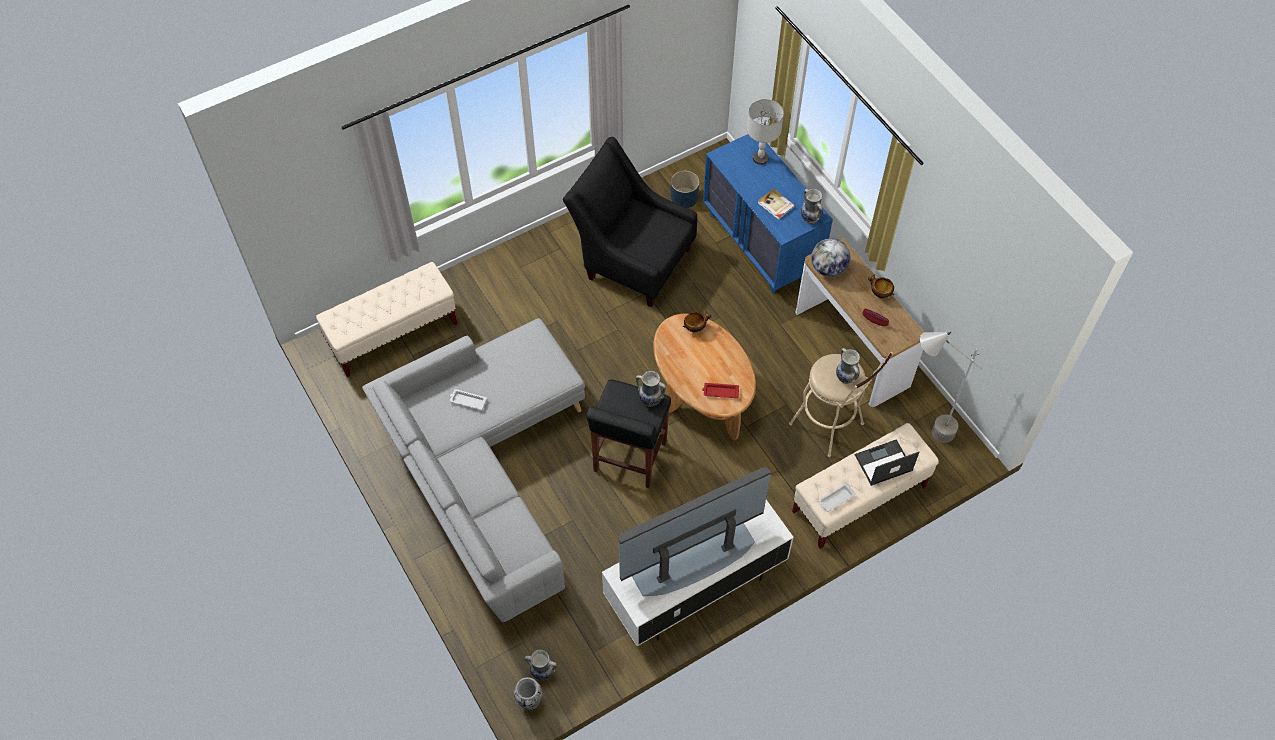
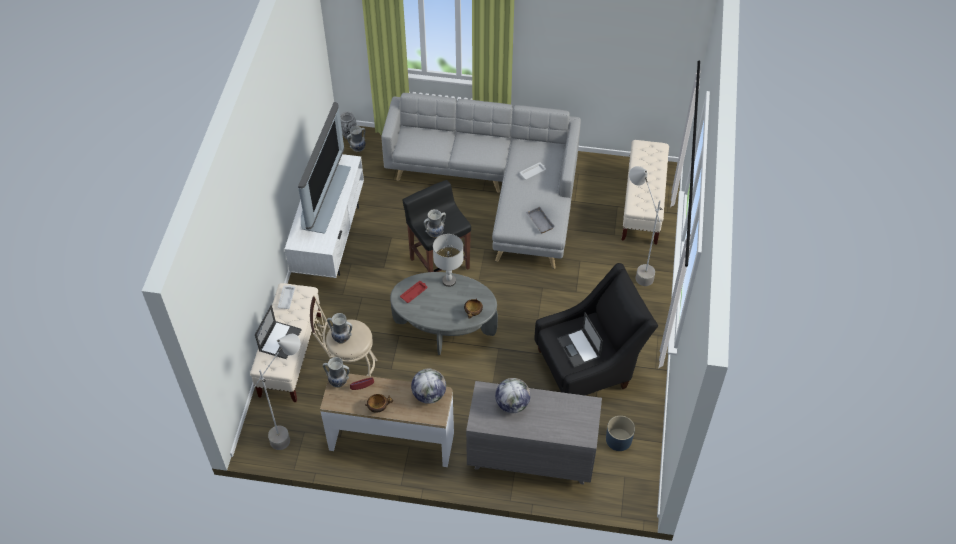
camera: 130 degrees right, 5 degrees down
(484, 293) = (635, 268): none -> grey floor lamp
(533, 350) = (539, 222): none -> grey tray
(652, 229) = (579, 348): none -> laptop
(701, 395) = (444, 328): brown coffee table -> grey coffee table
(761, 158) = (564, 429): grey table lamp -> grey table lamp (449, 281)
(761, 244) = (530, 456): blue dresser -> grey dresser
(775, 205) = (512, 404): book -> globe
(810, 218) = (480, 416): vase -> vase (338, 381)

